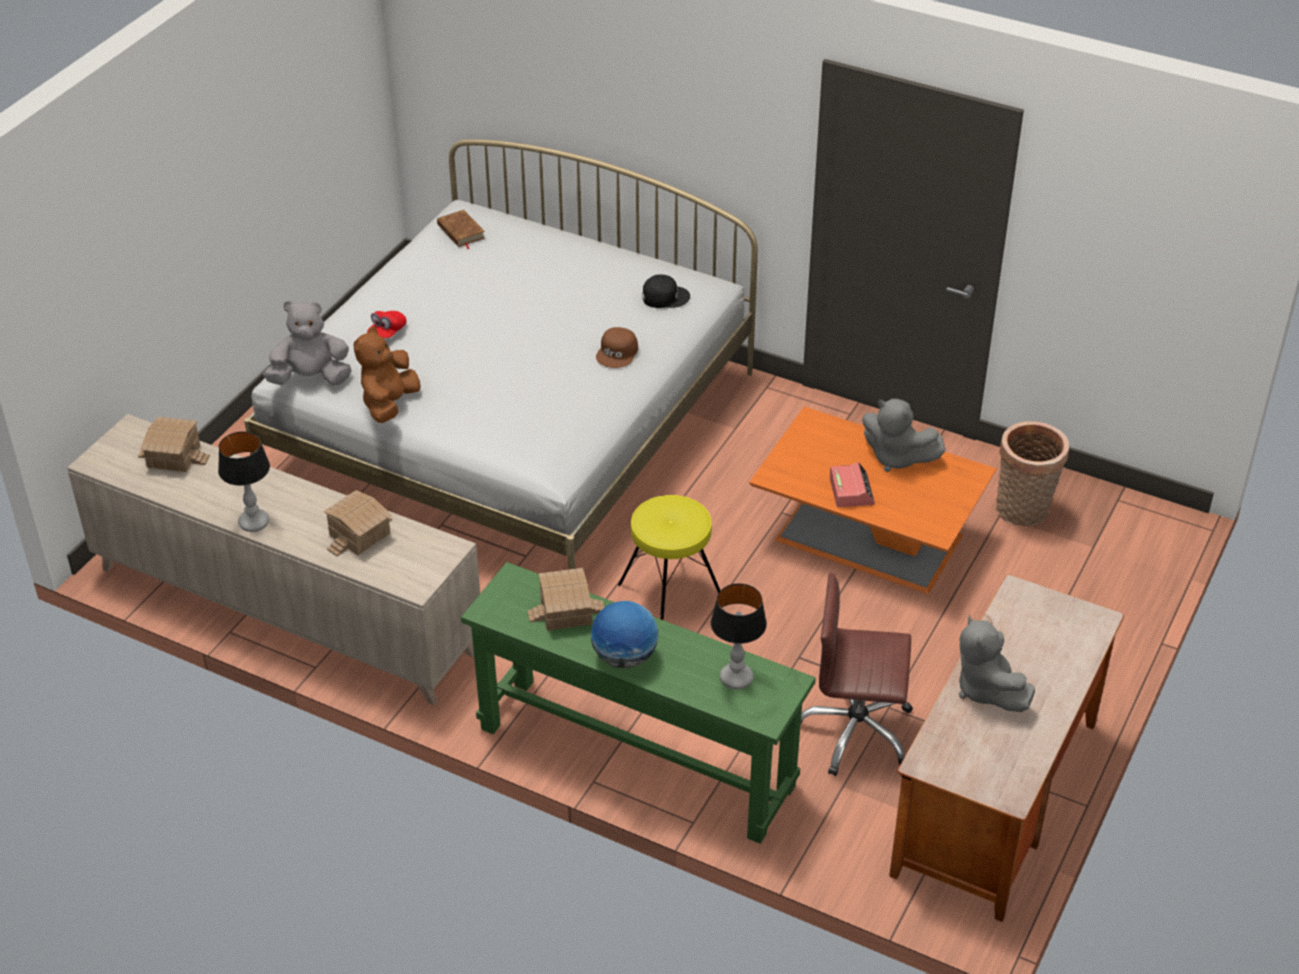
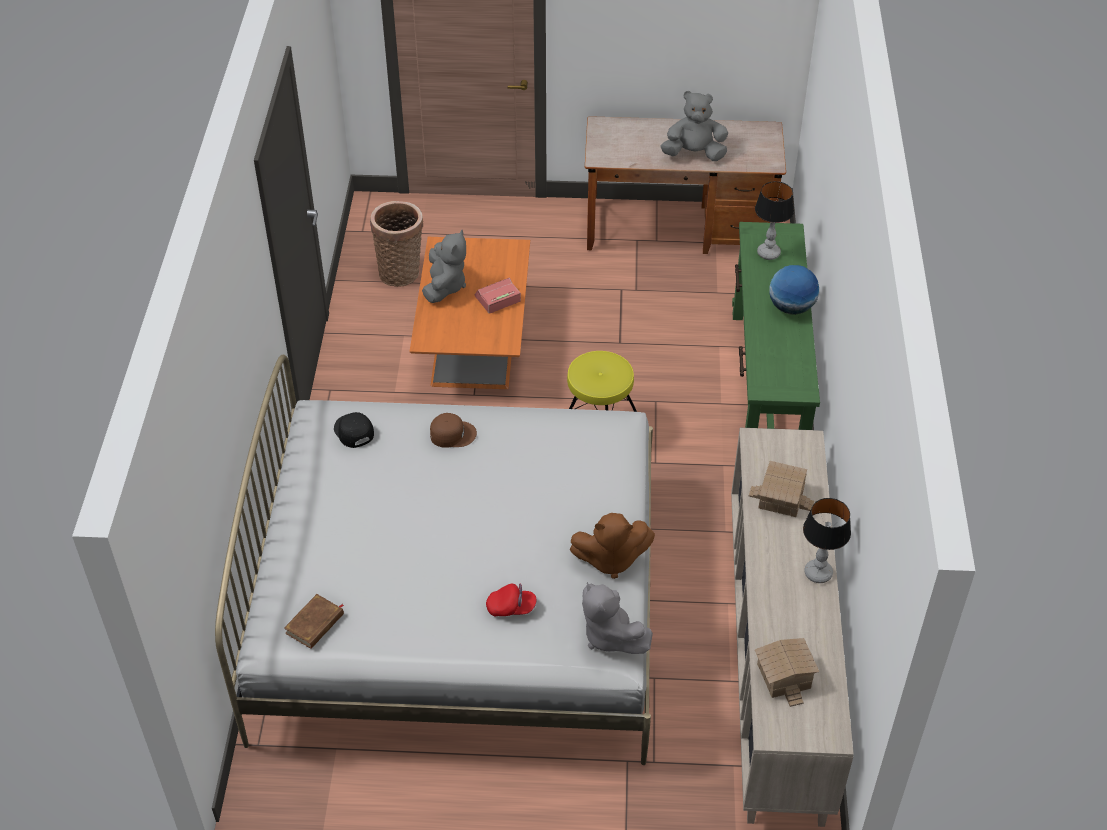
camera: 115 degrees left, 5 degrees up
(566, 613) = (774, 349): toy house -> none
(855, 732) = (668, 299): brown office chair -> none
(986, 689) = (694, 154): grey plush toy -> grey plush toy turned 135 degrees counterclockwise

